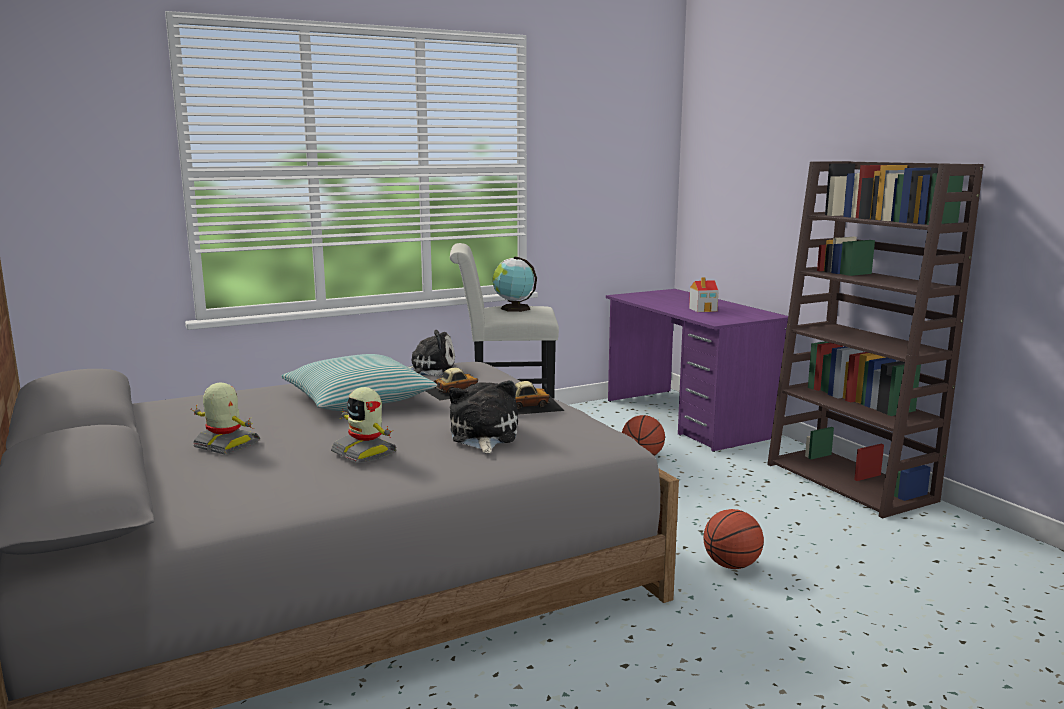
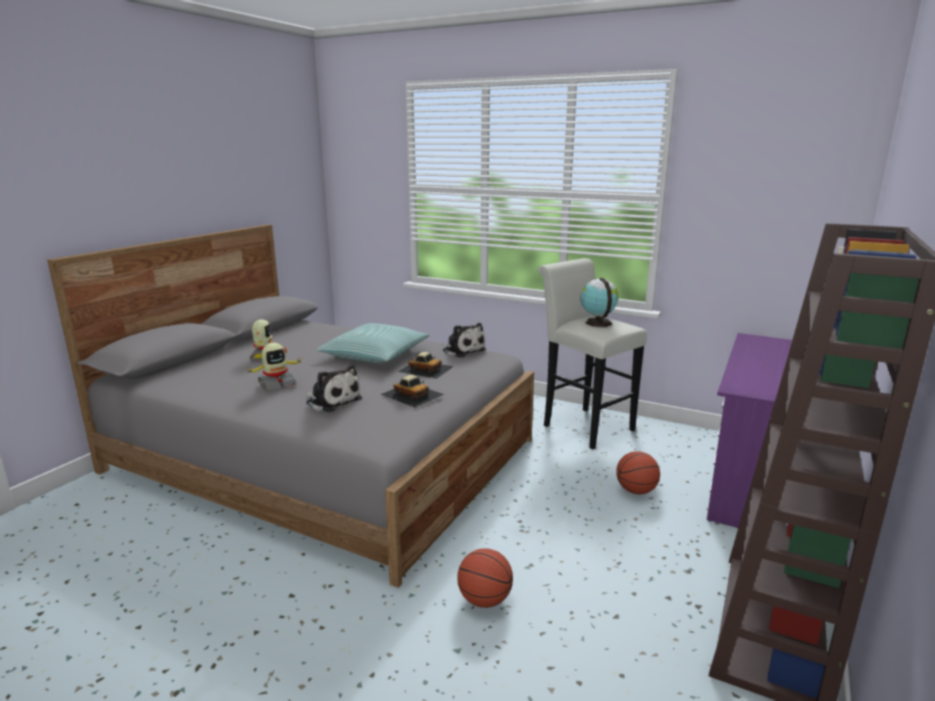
camera: 55 degrees right, 5 degrees up
(365, 453) = (277, 384): toy robot -> toy robot turned 135 degrees counterclockwise
(483, 436) = (332, 401): plush toy -> plush toy turned 75 degrees clockwise
(703, 309) = (775, 373): toy house -> none

